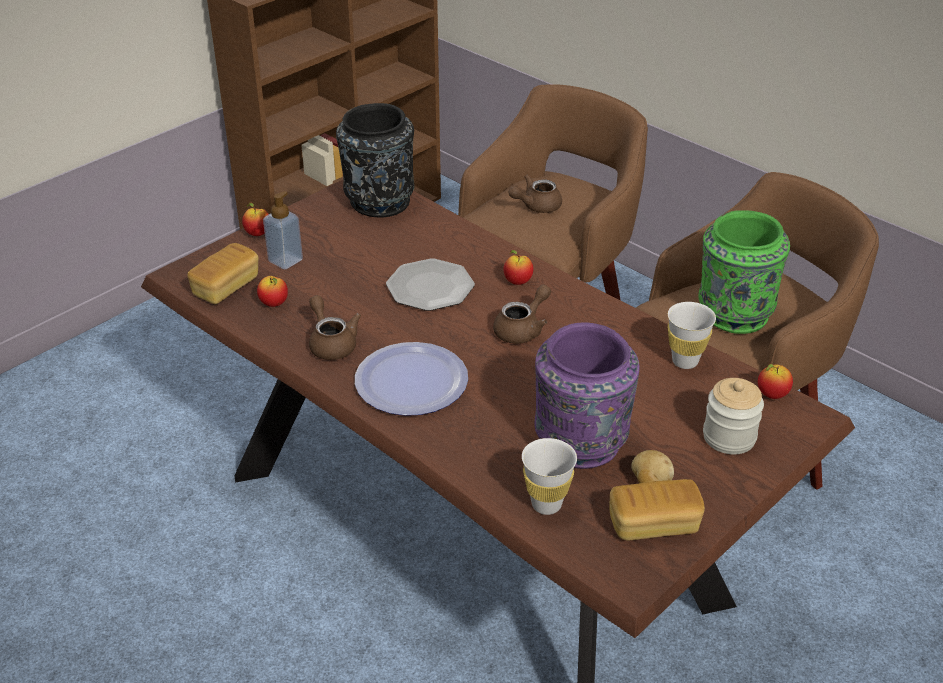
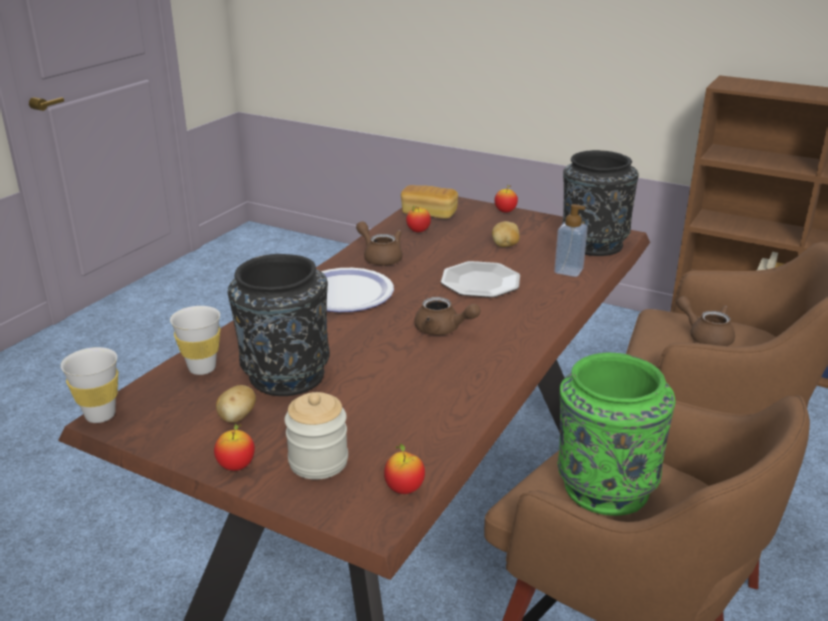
camera: 75 degrees right, 10 degrees down
(285, 260) = (477, 226): soap dispenser -> soap dispenser (568, 271)
(331, 343) = (380, 257): brown teapot -> brown teapot turned 90 degrees counterclockwise
(351, 254) = (505, 245): none -> potato
(517, 282) = (518, 319): apple -> apple (236, 466)
(581, 444) = (285, 376): purple vase -> black vase
(653, 524) = (180, 424): bread -> none
(685, 361) = (438, 424): white cup -> white cup (100, 415)

